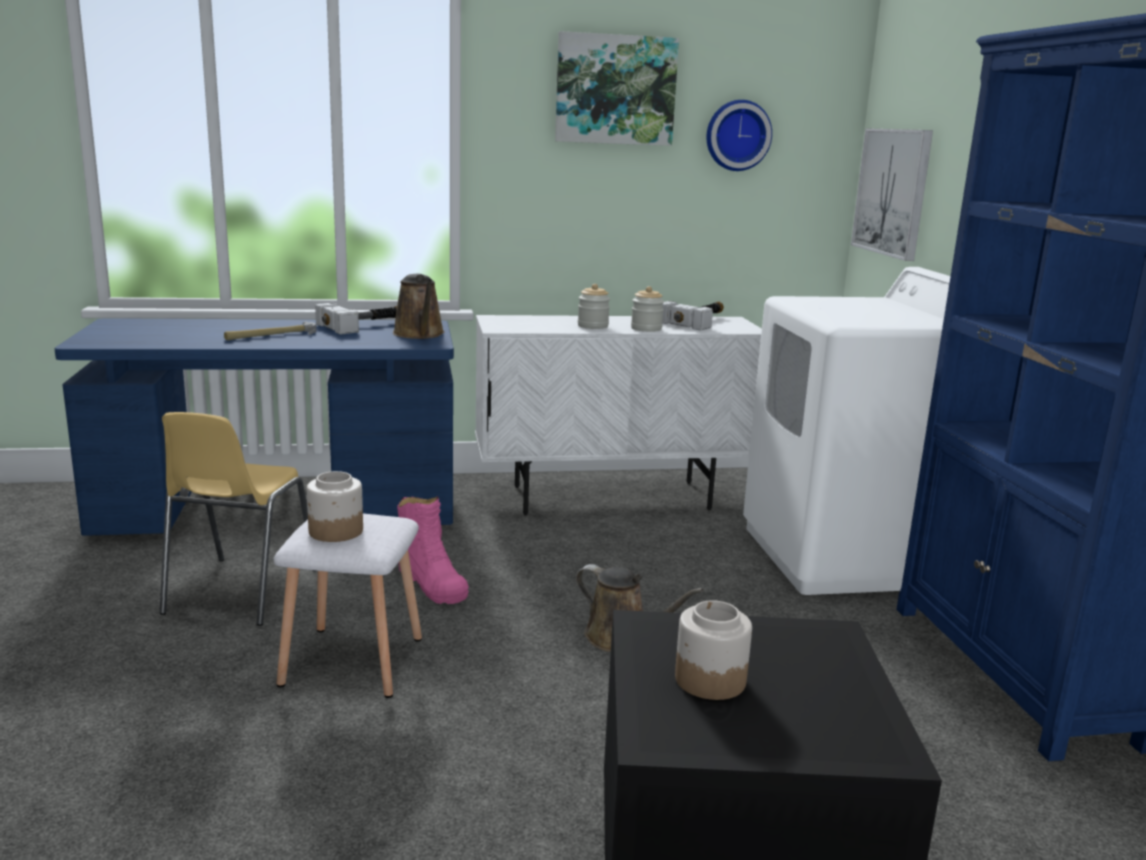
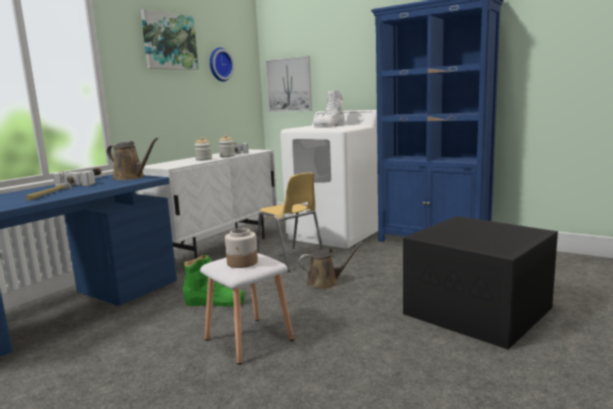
camera: 45 degrees left, 5 degrees down
(239, 592) = (125, 350): yellow chair -> yellow chair (291, 259)
(431, 583) = (214, 302): pink boot -> green boot
(709, 680) = (471, 238): jar -> none
(866, 311) = (329, 126): none -> white boot

